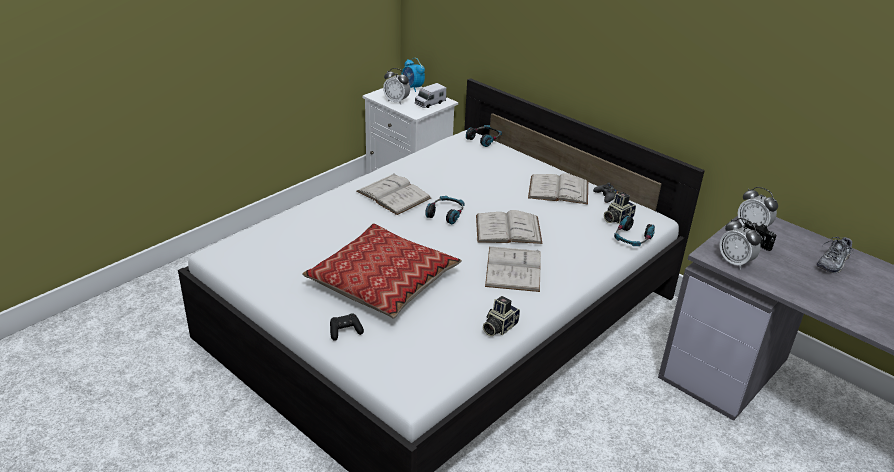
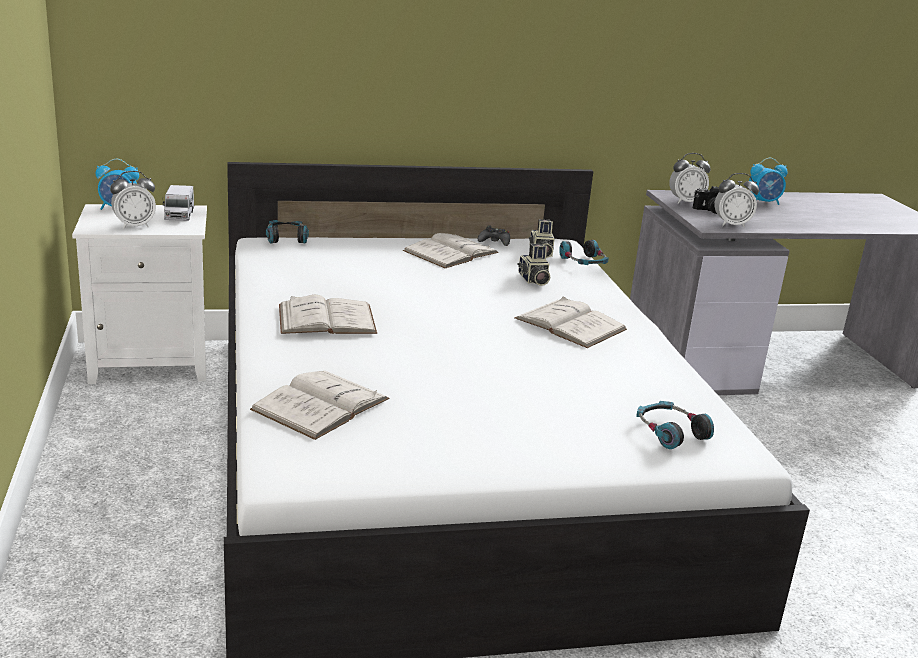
camera: 55 degrees left, 10 degrees down
(345, 331) = (590, 450): black game controller -> none
(383, 281) = (510, 392): pillow -> none
(445, 214) = (417, 311): headphones -> headphones (670, 432)
(498, 327) = (668, 369): camera -> camera (533, 280)
(508, 229) = (493, 297): white book -> white book (321, 404)
(833, 262) = (764, 203): shoe -> alarm clock

